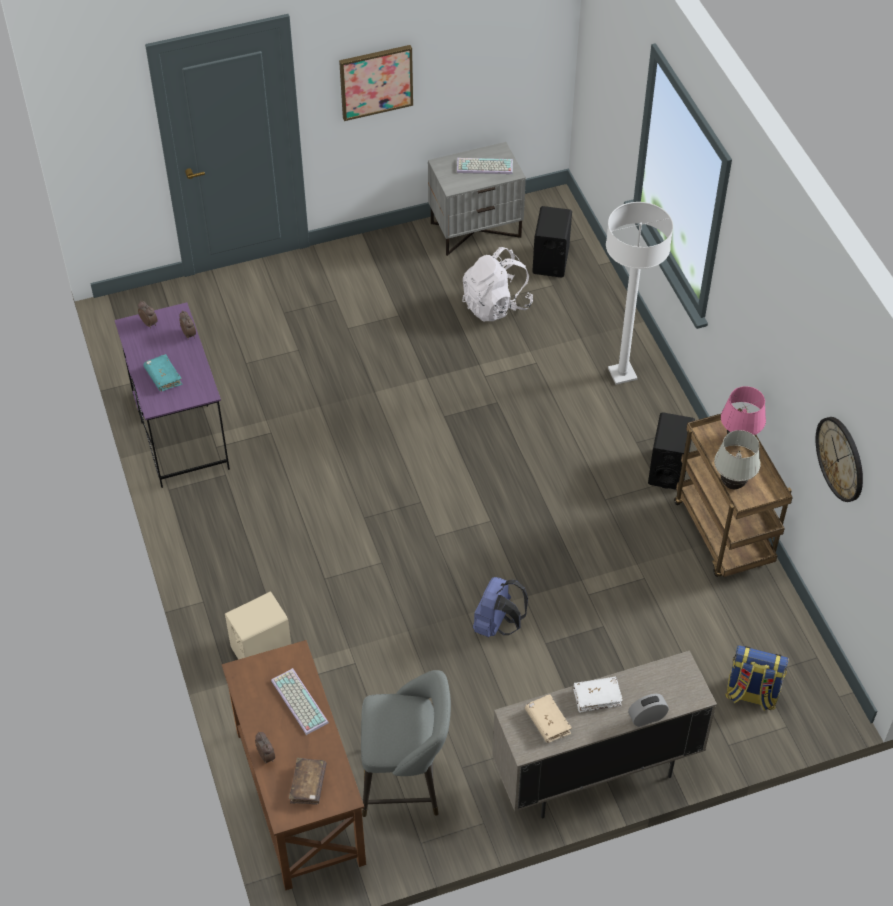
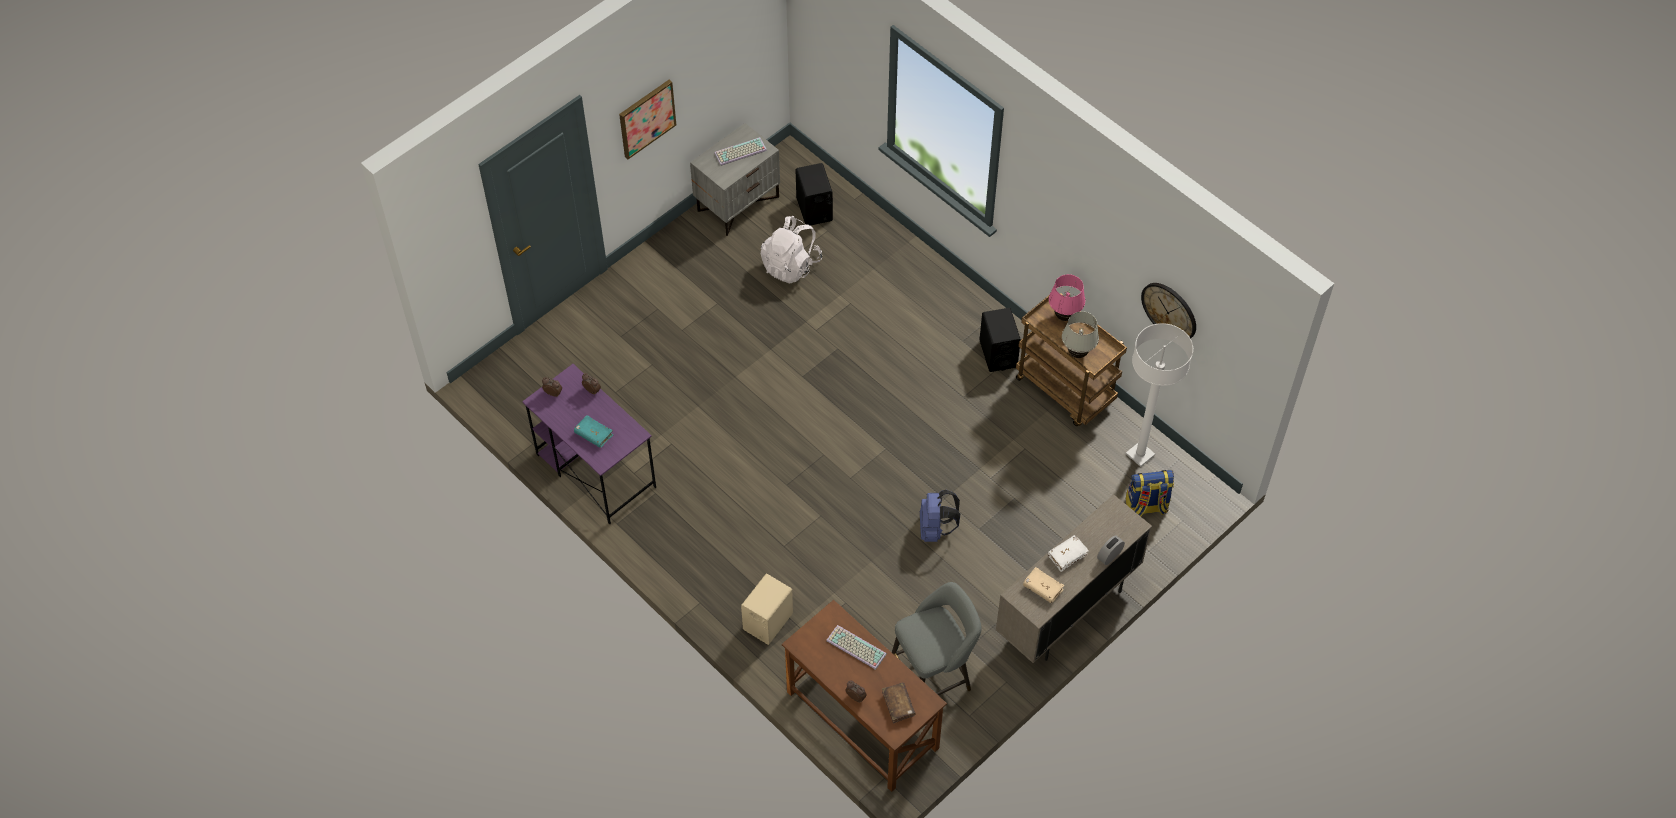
camera: 25 degrees left, 5 degrees up
(622, 374) = (922, 287): white floor lamp -> white floor lamp (1140, 454)

